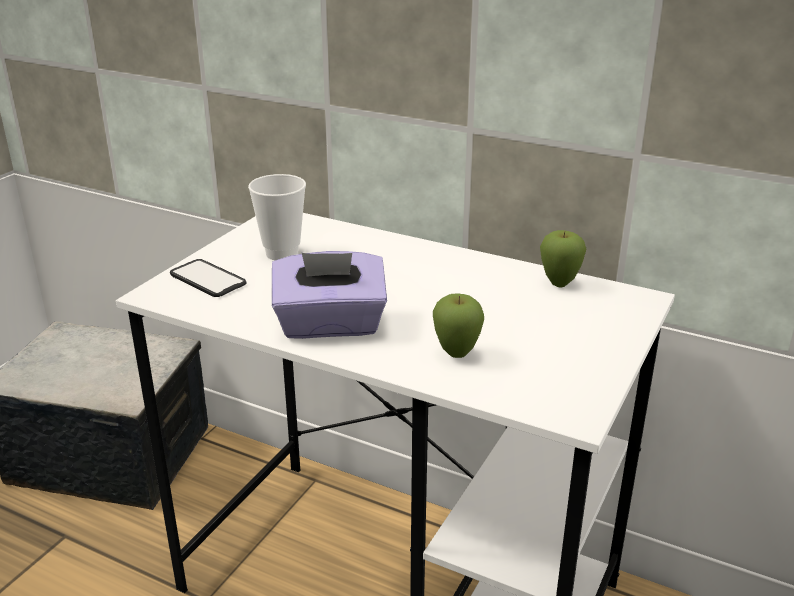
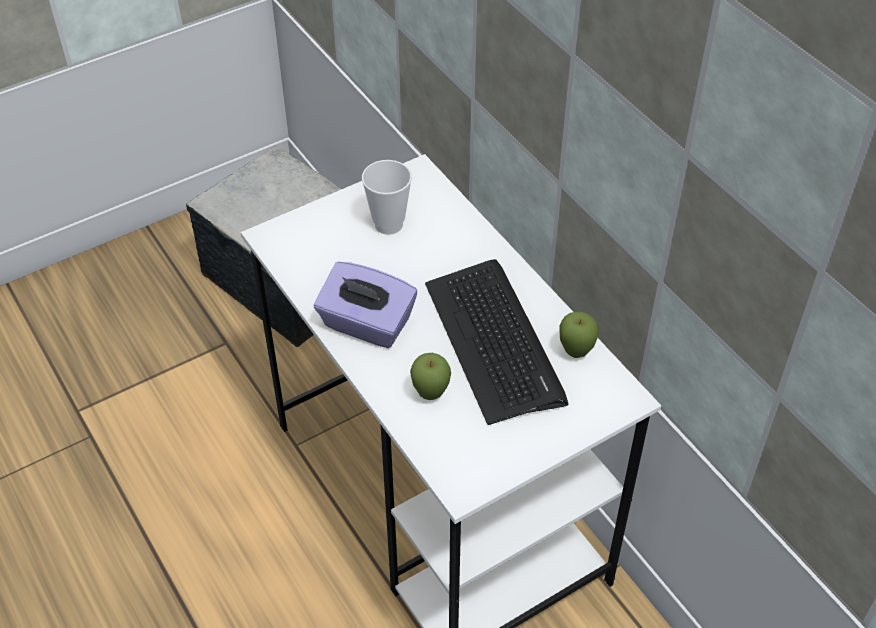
camera: 30 degrees right, 20 degrees up
(208, 279) = (315, 234): phone -> none
(475, 298) = (494, 341): none -> keyboard

